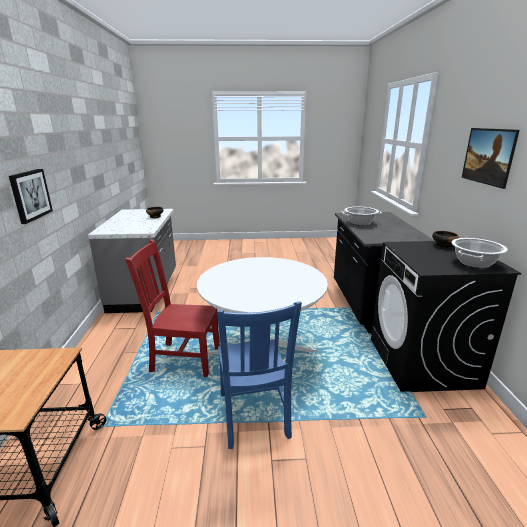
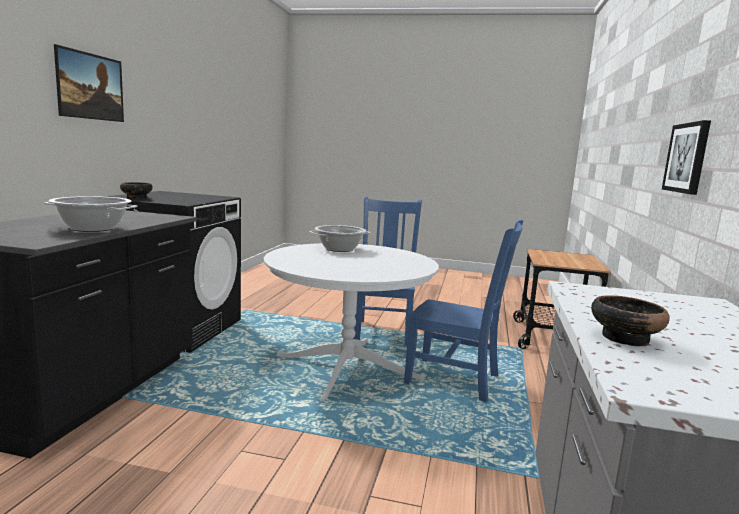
camera: 165 degrees left, 10 degrees down
(183, 359) = (456, 380): red chair -> blue chair
(474, 263) = (170, 194): cooking pot -> cooking pot (339, 249)

